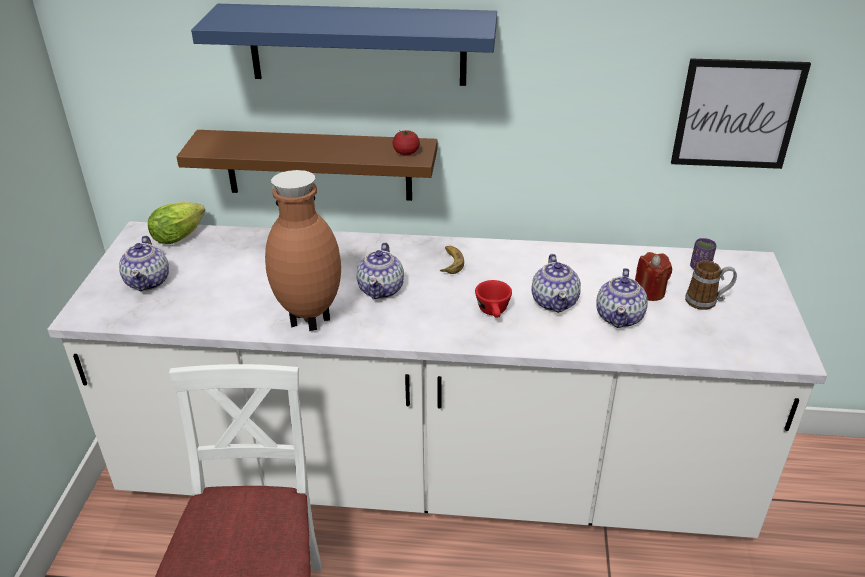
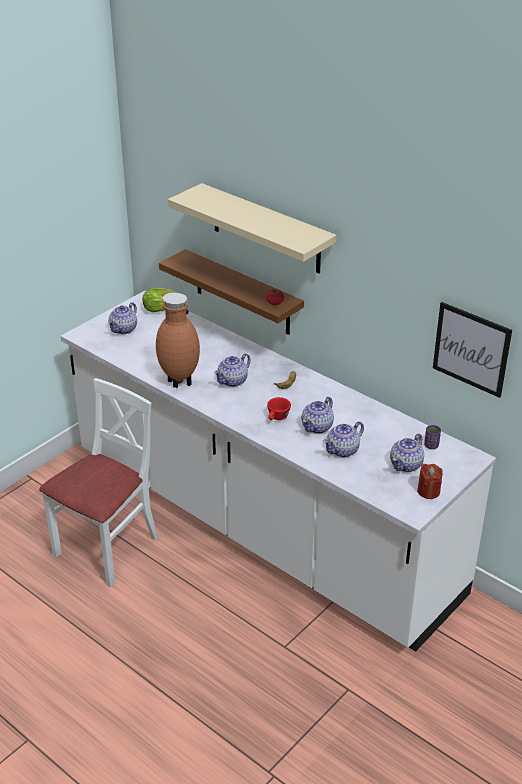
camera: 35 degrees right, 0 degrees up
(357, 45) = (266, 229): blue shelf -> beige shelf
(649, 292) = (379, 445): red candle -> red candle (428, 491)
(707, 301) = (406, 465): mug -> teapot

